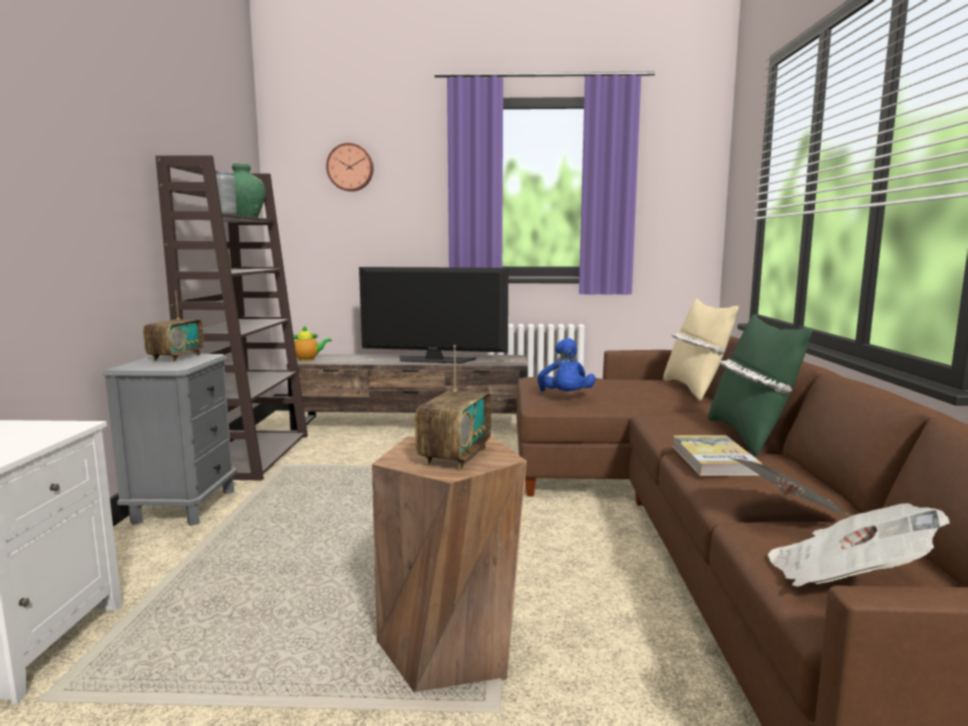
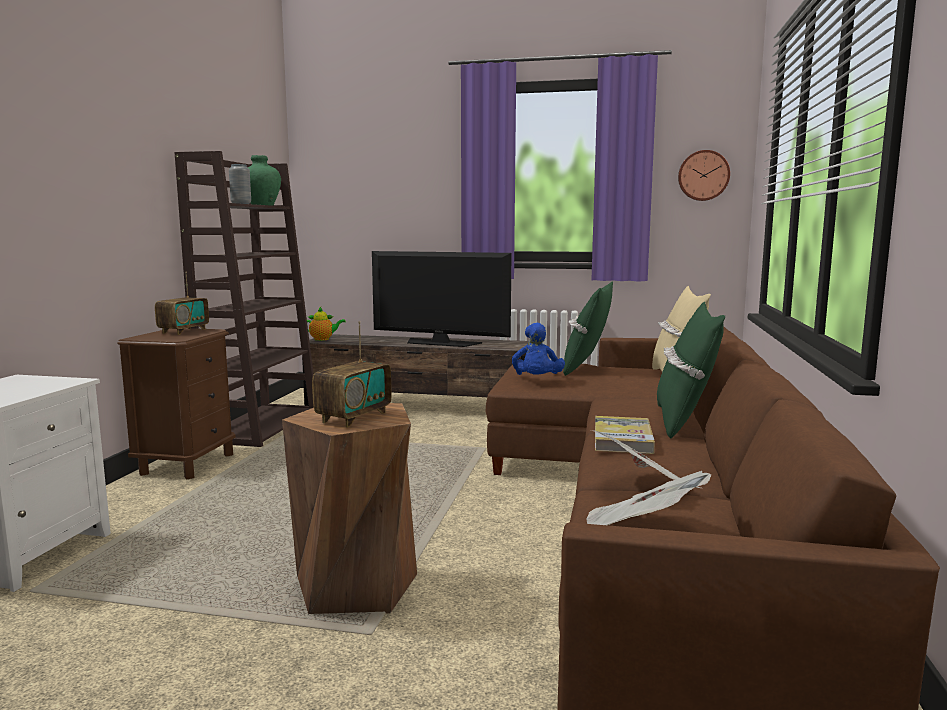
camera: 10 degrees right, 0 degrees up
(184, 506) = (187, 464): grey nightstand -> brown nightstand
(350, 167) = (371, 154): wall clock -> wall clock (703, 175)
(603, 381) = (587, 368): none -> green pillow

